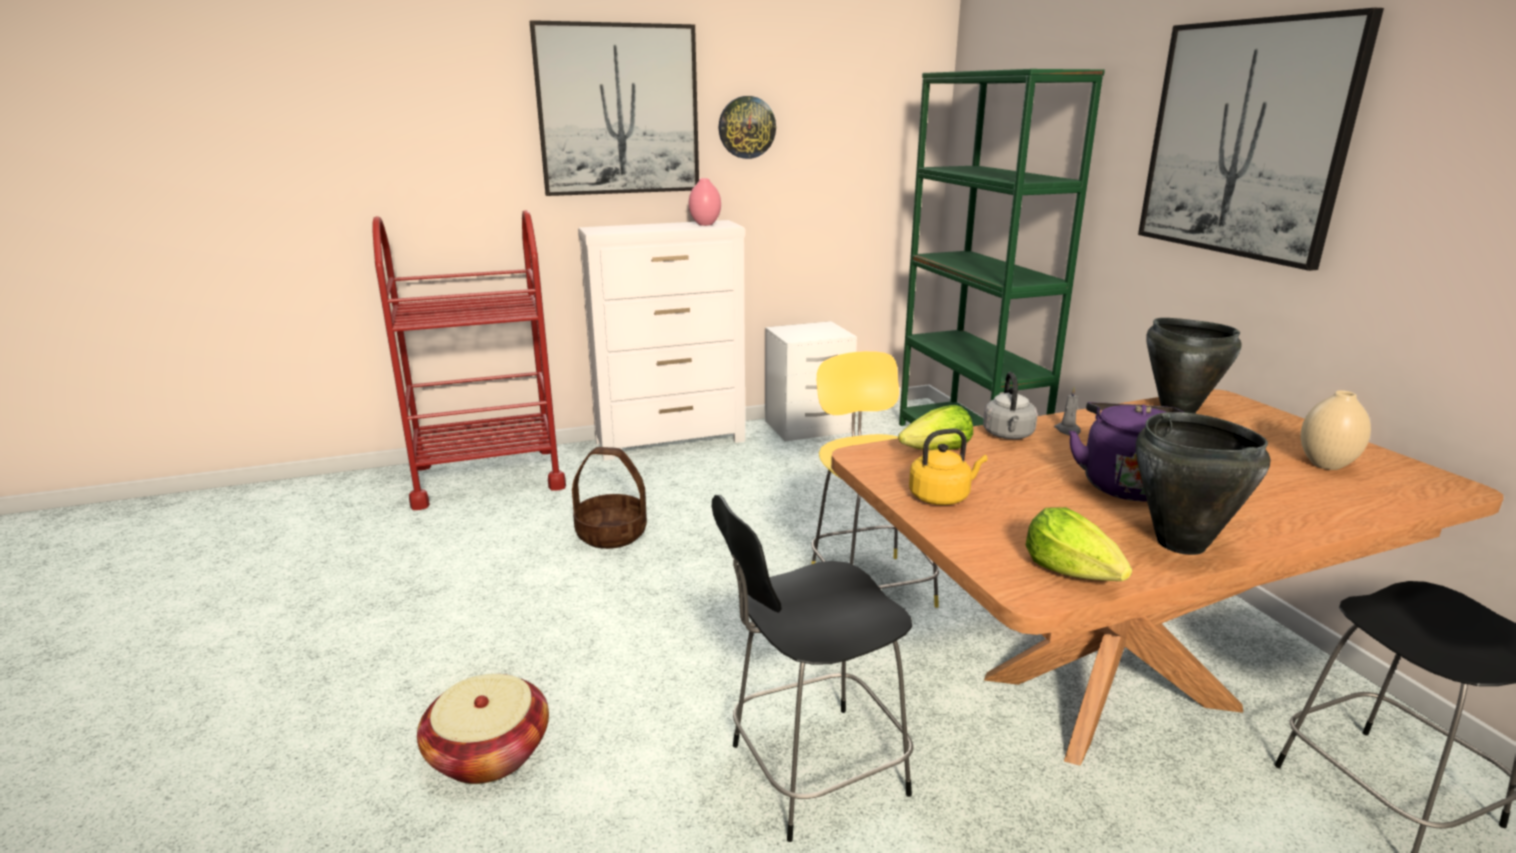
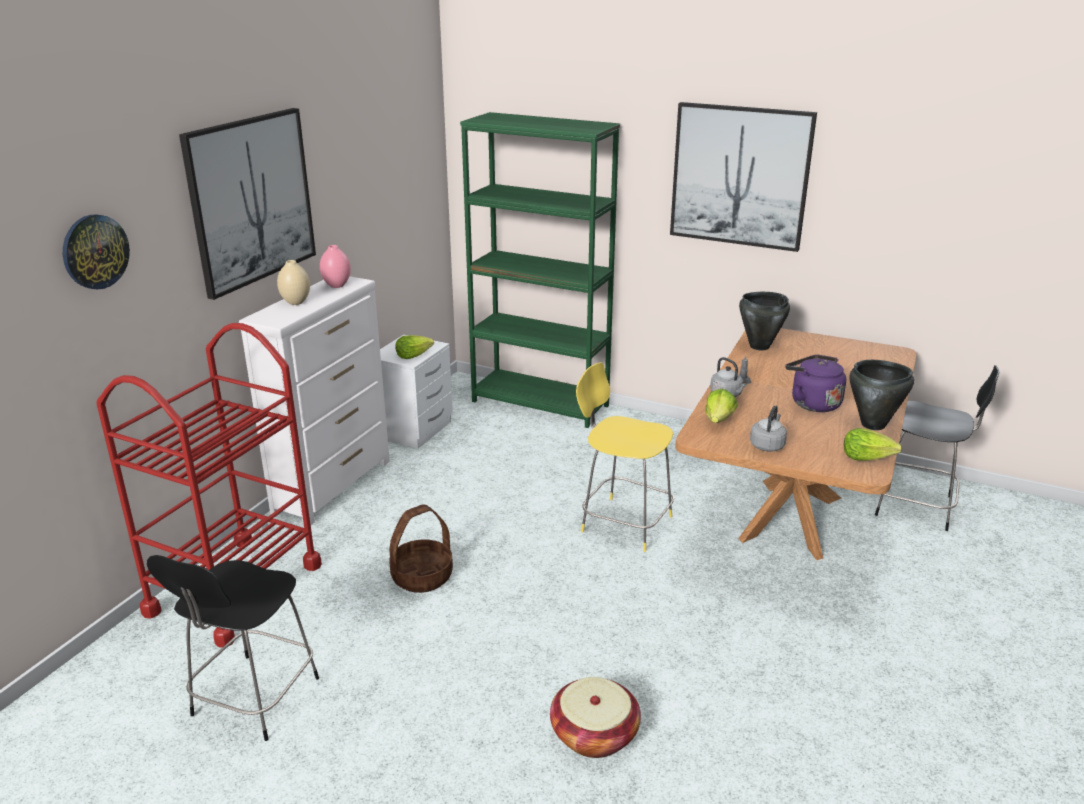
camera: 45 degrees left, 5 degrees up
(746, 127) = (335, 188): wall clock -> wall clock (95, 251)
(804, 336) = (413, 355): none -> lettuce
(812, 771) = (742, 631): black stool -> black stool (253, 699)
(942, 497) = (767, 445): yellow kettle -> grey kettle
(1325, 464) = (851, 358): beige vase -> beige vase (296, 302)

